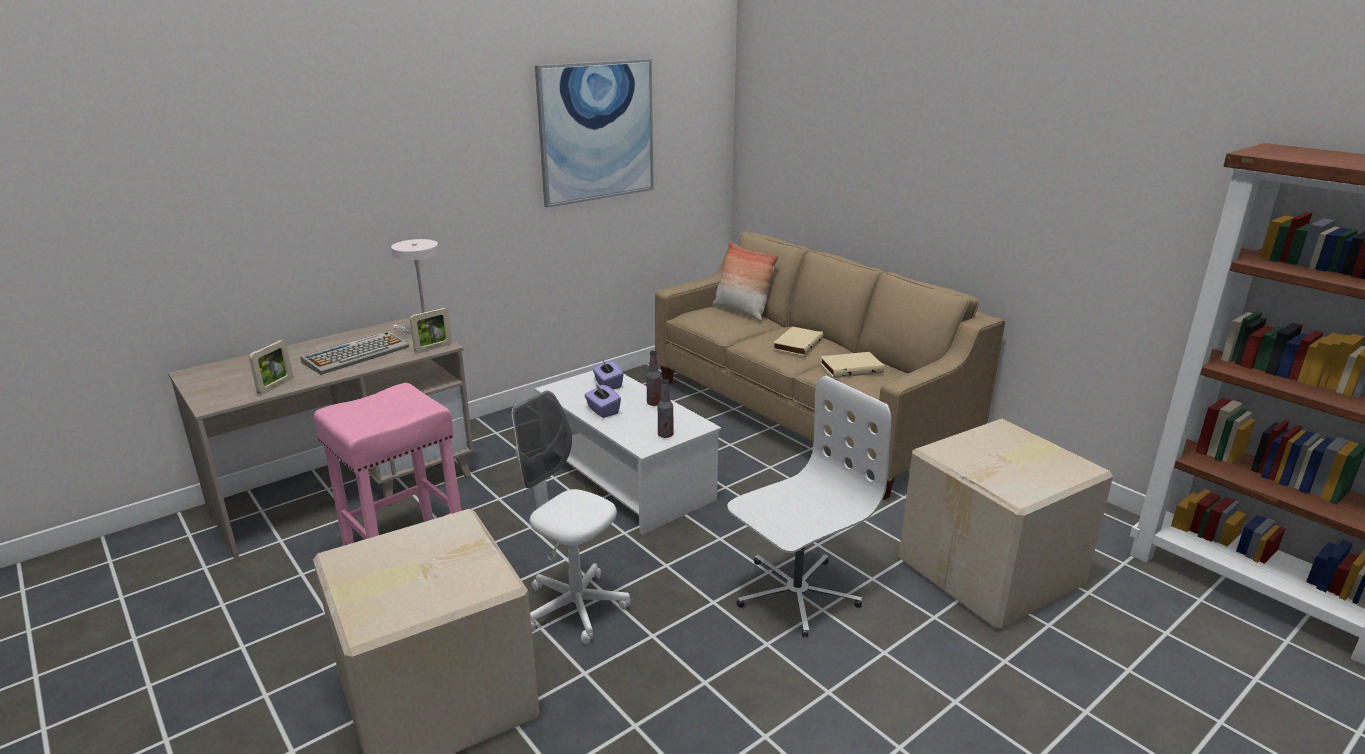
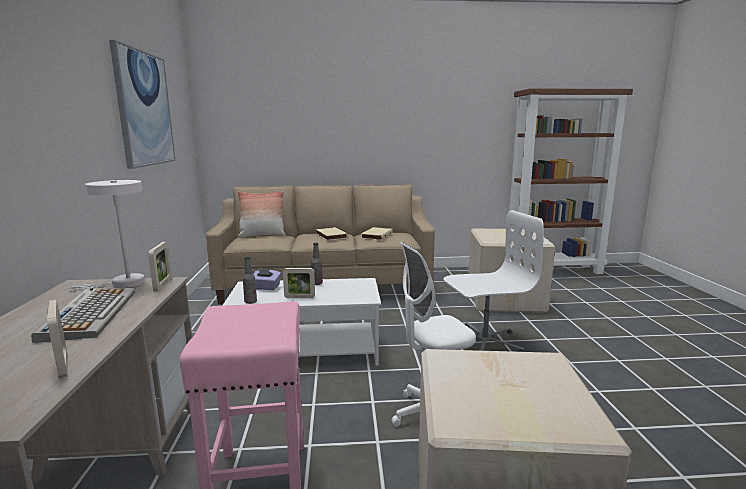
camera: 55 degrees left, 10 degrees down
(602, 411) = (299, 297): purple tissue box -> picture frame
(665, 435) = (362, 290): bottle -> bottle (250, 302)
(795, 593) = (483, 342): white office chair -> white office chair turned 75 degrees clockwise

